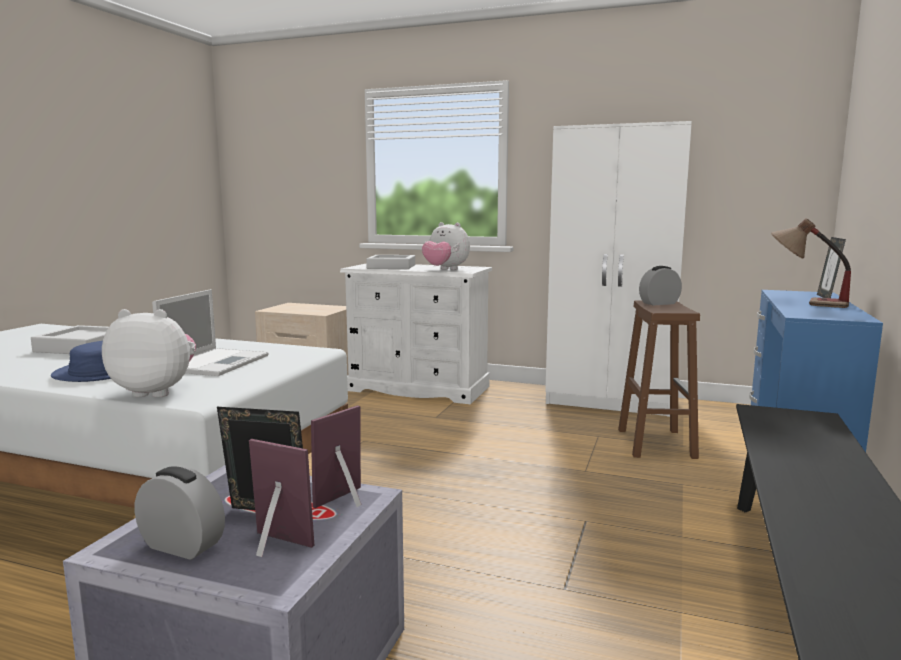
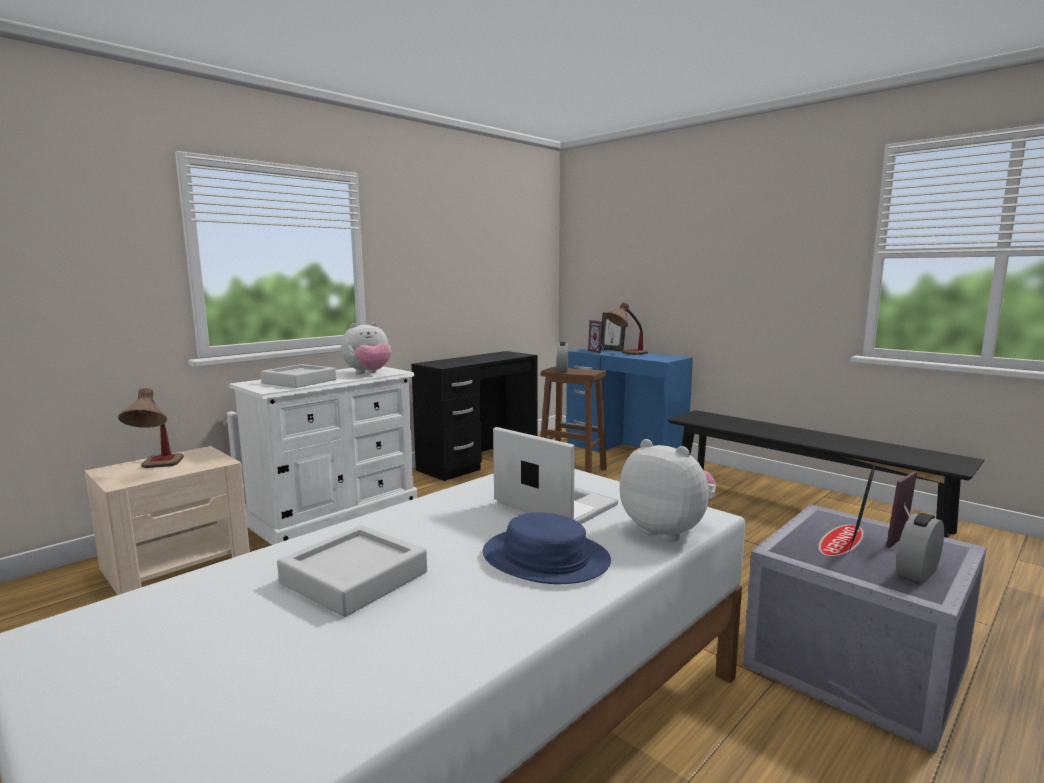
camera: 65 degrees left, 0 degrees up
(156, 392) = (667, 530): plush toy -> plush toy turned 105 degrees clockwise
(299, 308) = (157, 468): none -> table lamp
(347, 501) = (832, 519): picture frame -> picture frame (598, 351)
(611, 401) = (479, 461): white wardrobe -> black desk

